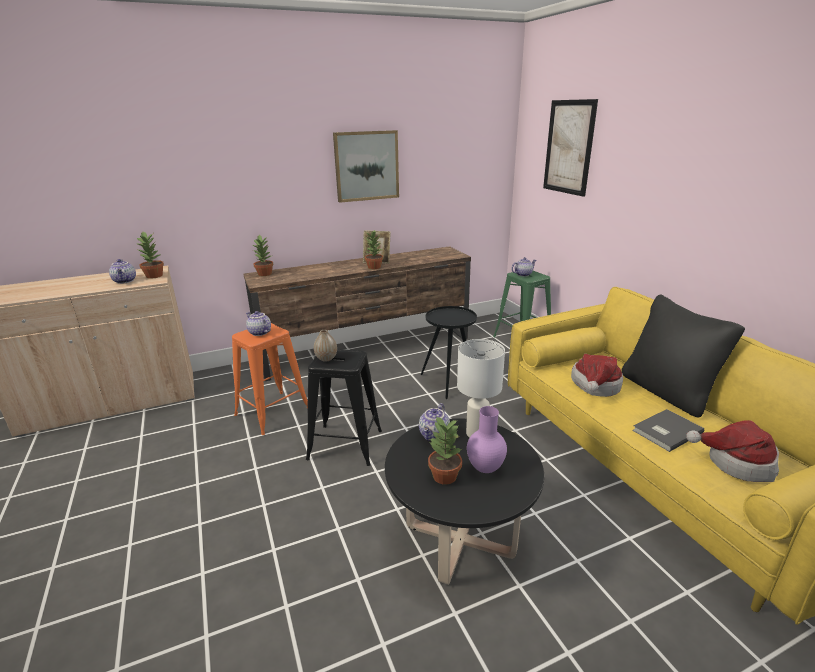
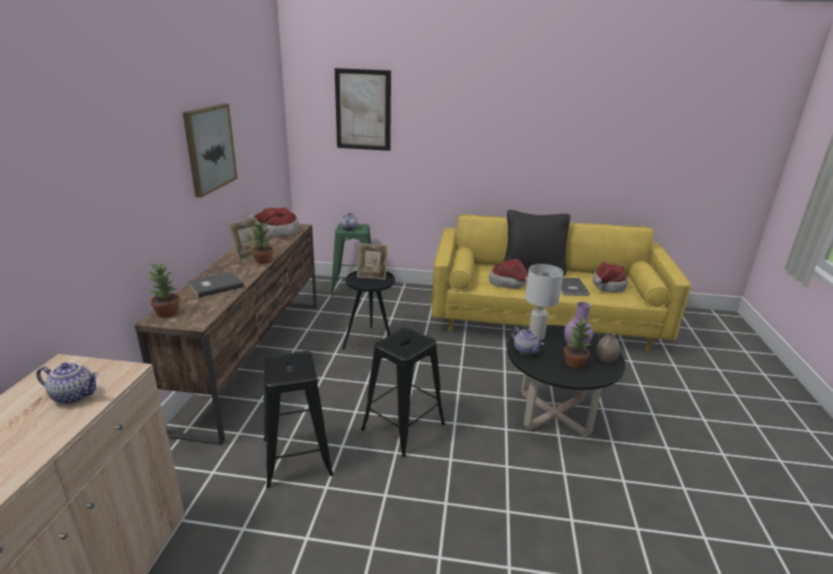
camera: 60 degrees left, 0 degrees up
(155, 276) = (97, 369): potted plant -> none
(259, 333) = (288, 367): teapot -> none
(273, 412) = (297, 456): orange stool -> black stool
(316, 270) = (215, 286): none -> grey book
(326, 358) = (399, 347): vase -> vase (605, 359)
(434, 254) = (278, 232): none -> hat
(460, 315) = (372, 276): none -> picture frame

